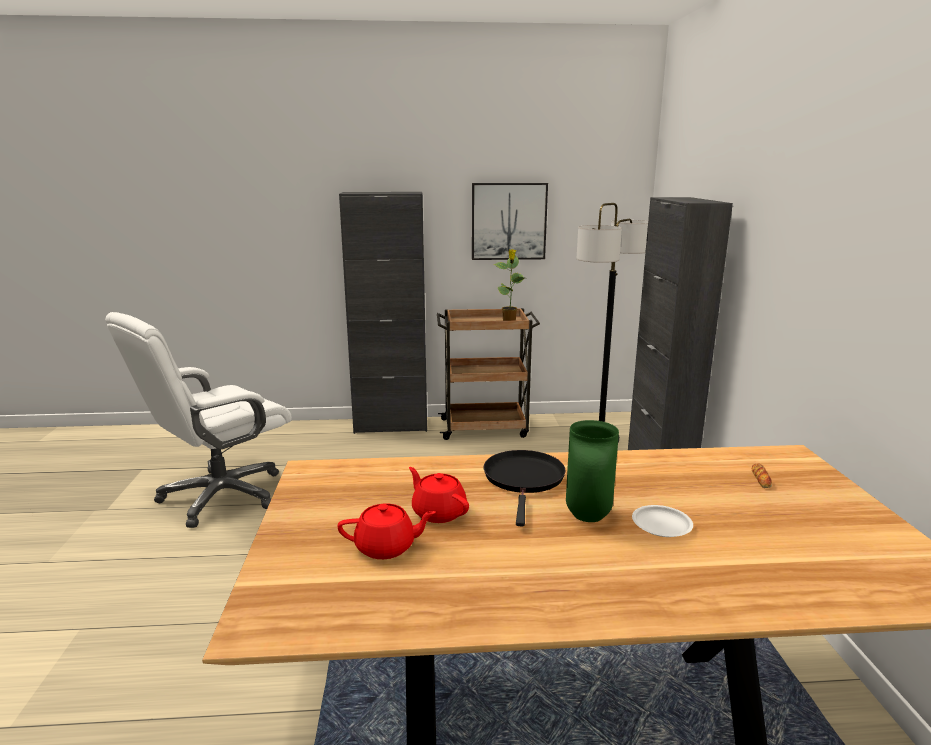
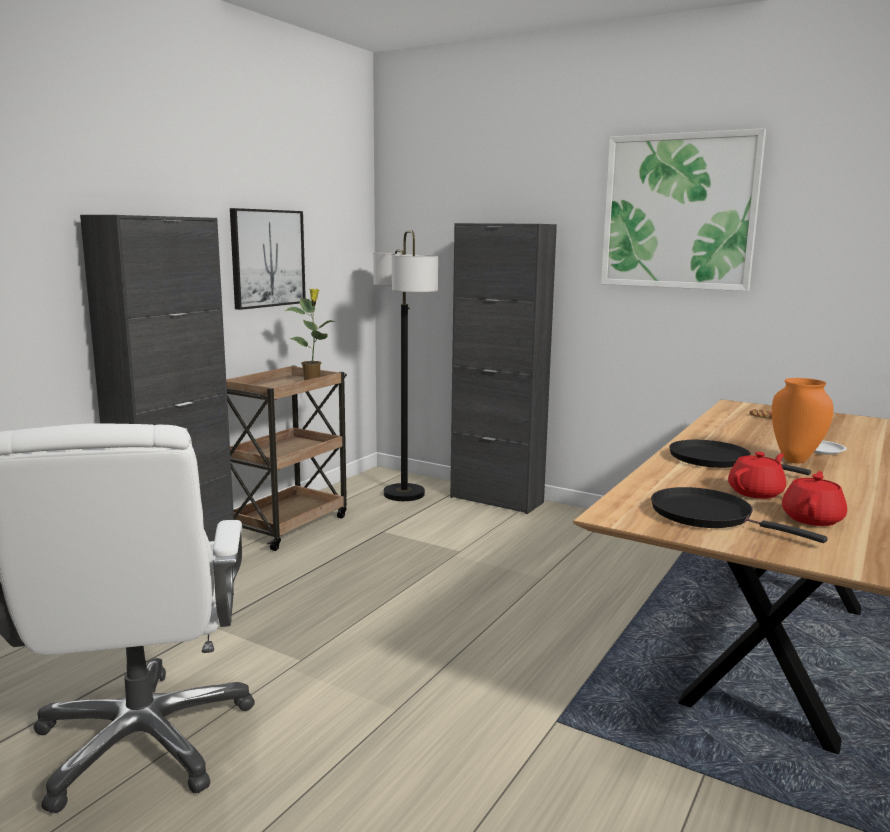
camera: 55 degrees left, 5 degrees down
(344, 502) = (707, 516): none -> black frying pan
(438, 512) = (756, 492): red teapot -> red teapot turned 150 degrees clockwise
(586, 516) = (794, 460): green vase -> orange vase
(822, 196) = (679, 212): none -> picture

